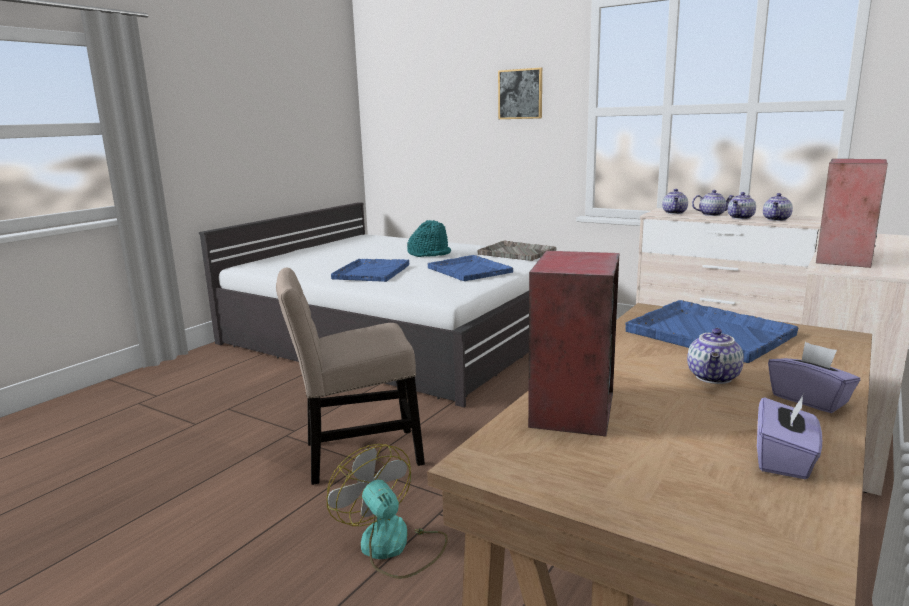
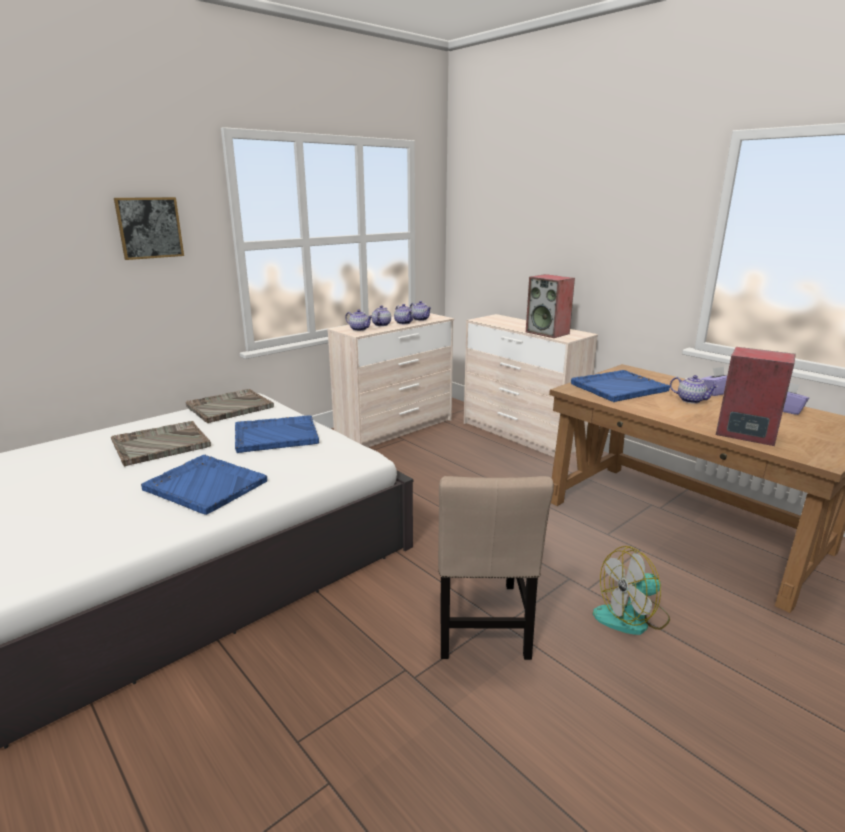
camera: 75 degrees left, 5 degrees up
(429, 254) = (160, 444): turquoise hat -> grey tray

